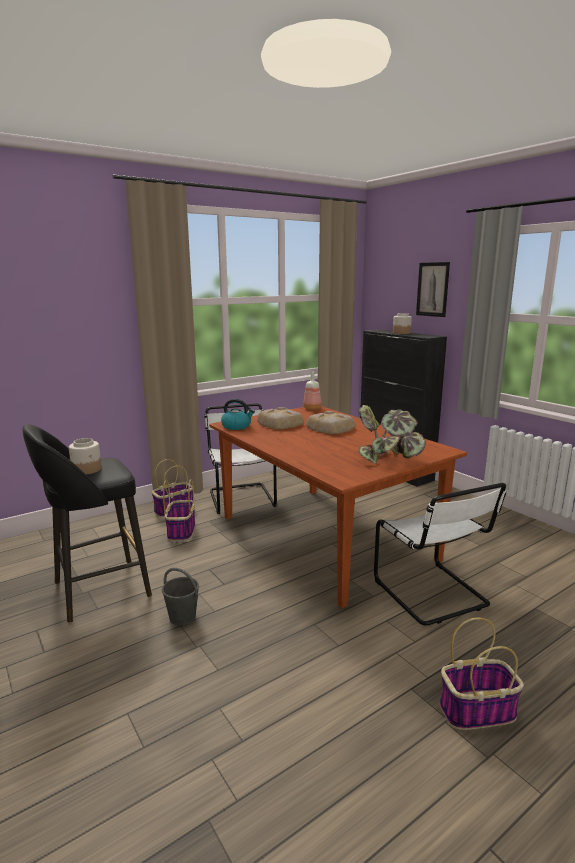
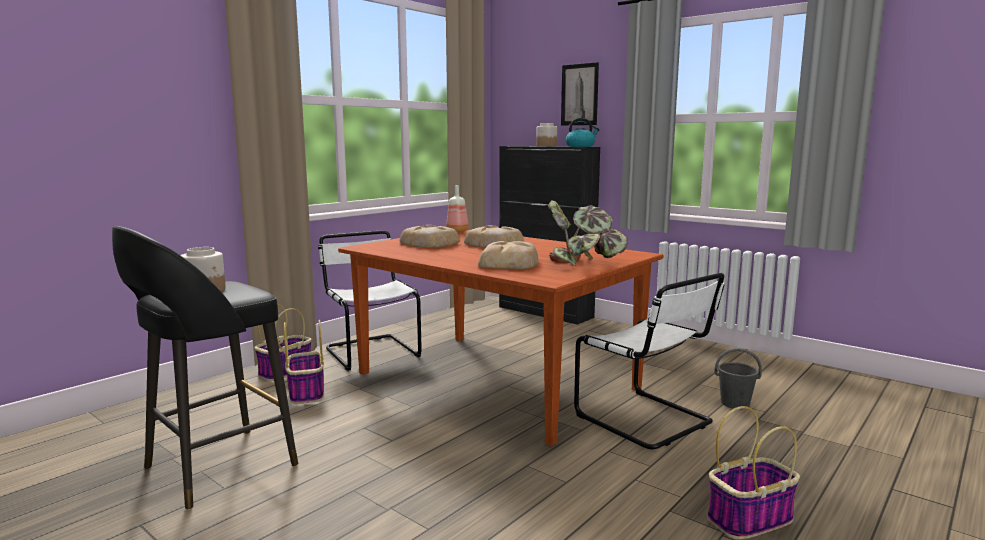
camera: 15 degrees left, 5 degrees down
(182, 617) = (352, 481): grey bucket -> grey bucket (734, 403)
(237, 426) = (377, 248): kettle -> kettle (580, 146)
(325, 454) = (509, 263): none -> bread

